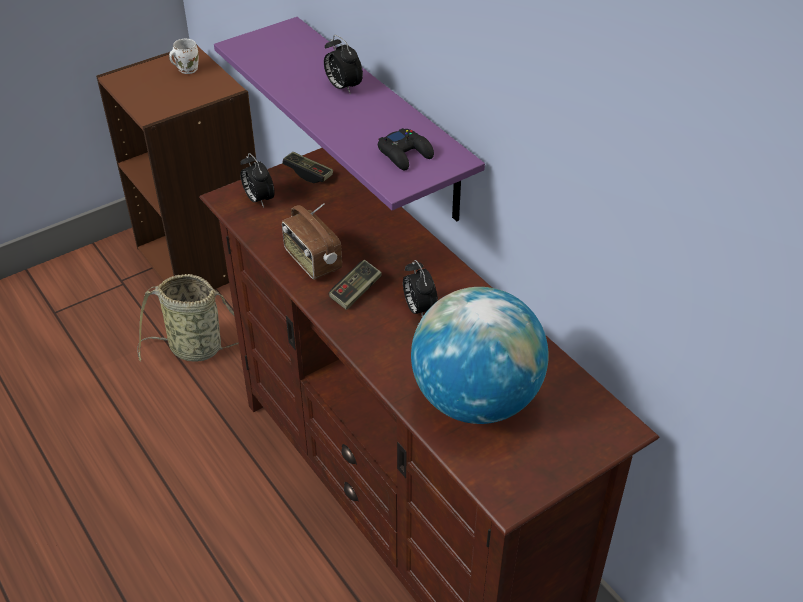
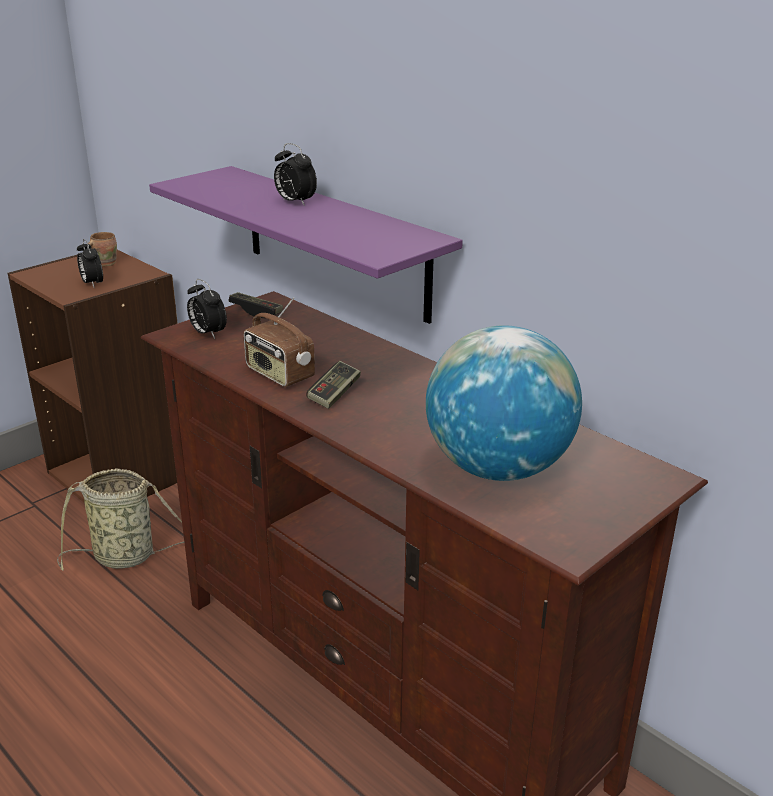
camera: 10 degrees left, 15 degrees down
(186, 69) = (104, 263): white mug -> brown mug
(405, 154) = (378, 238): black game controller -> none
(419, 309) = (408, 402): alarm clock -> alarm clock (92, 284)

